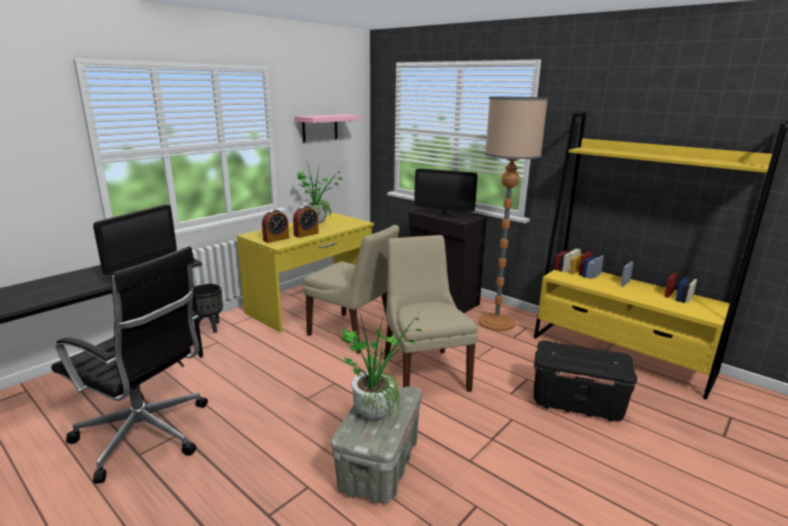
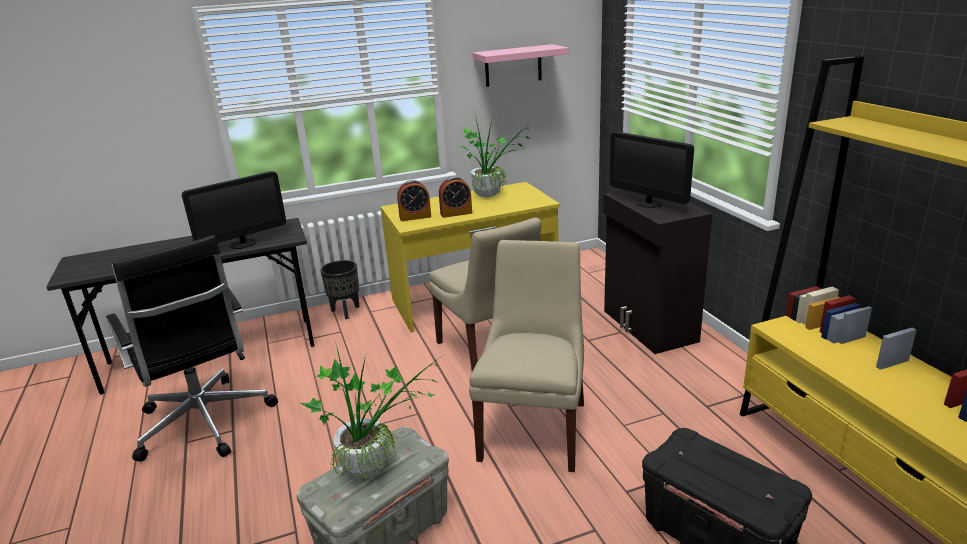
camera: 30 degrees right, 5 degrees up
(496, 322) = (701, 376): floor lamp -> none

